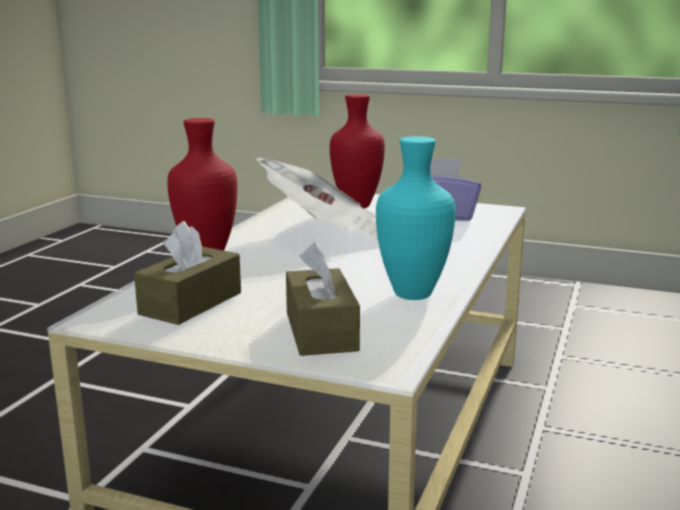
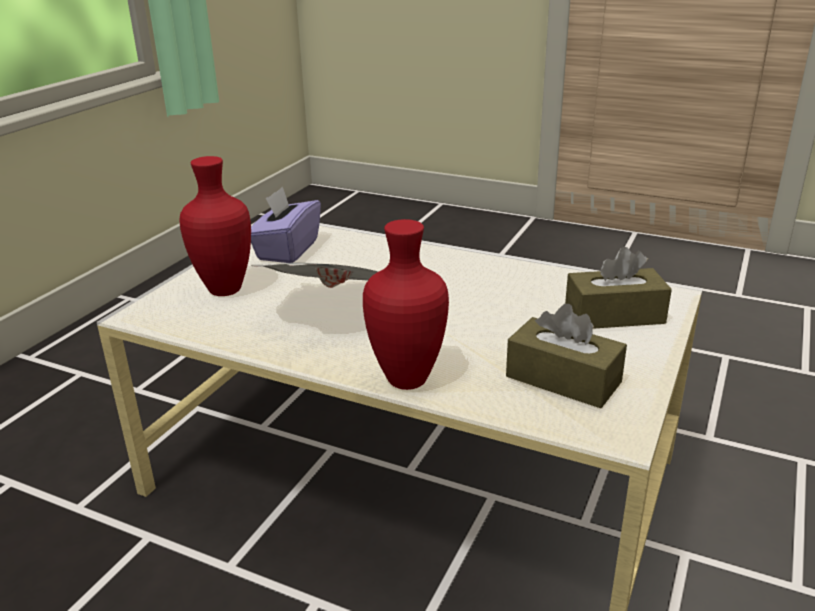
camera: 85 degrees left, 10 degrees up
(410, 295) = (526, 278): turquoise vase -> none

